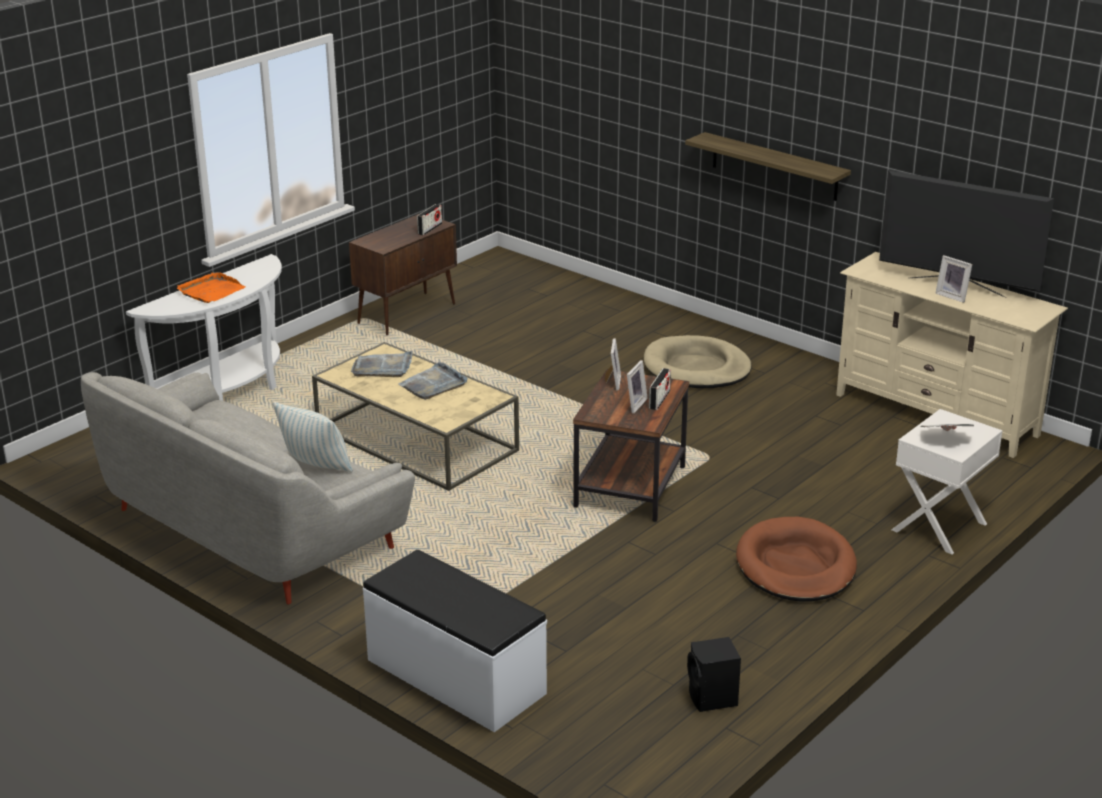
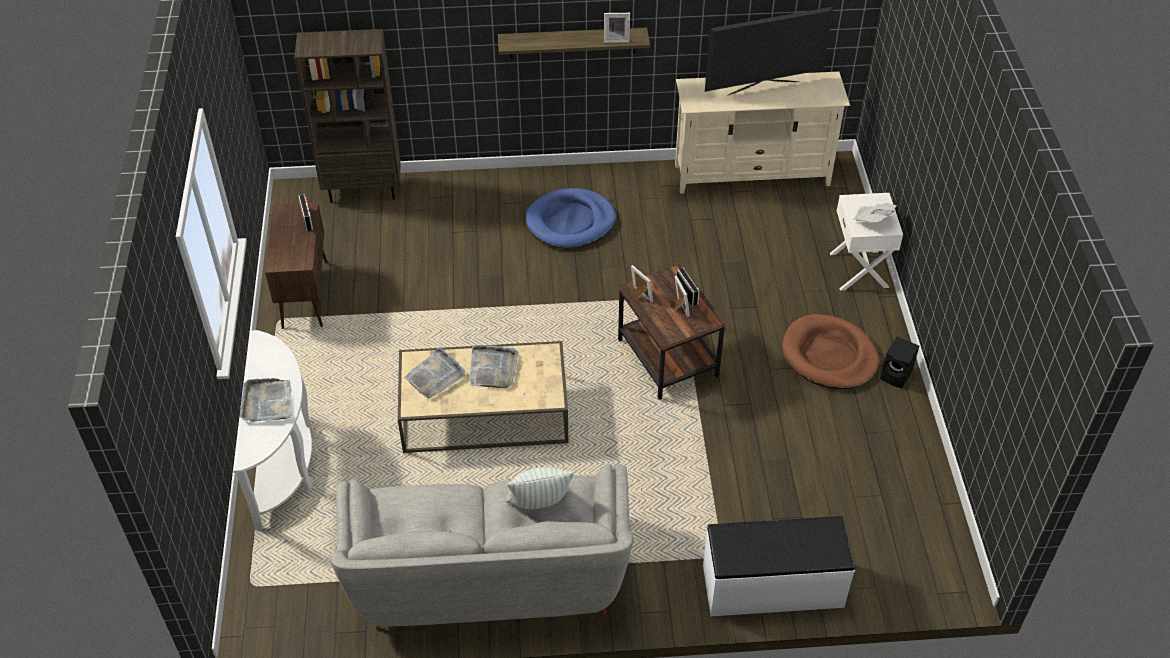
camera: 45 degrees left, 20 degrees up
(211, 291) = (267, 402): orange tray -> grey tray
(555, 278) = (363, 190): none -> brown bookcase
(696, 368) = (570, 222): beige dog bed -> blue dog bed
(713, 699) = (911, 489): black speaker -> black speaker (897, 376)
(953, 296) = (771, 98): picture frame -> picture frame (616, 39)

